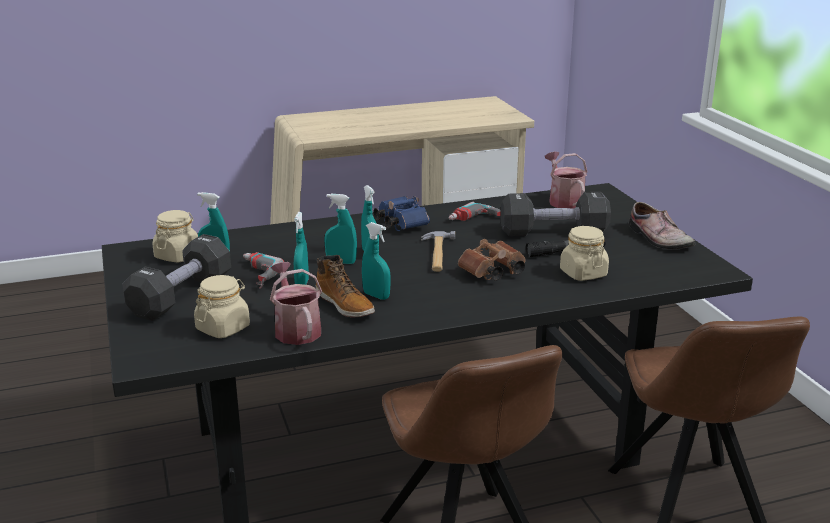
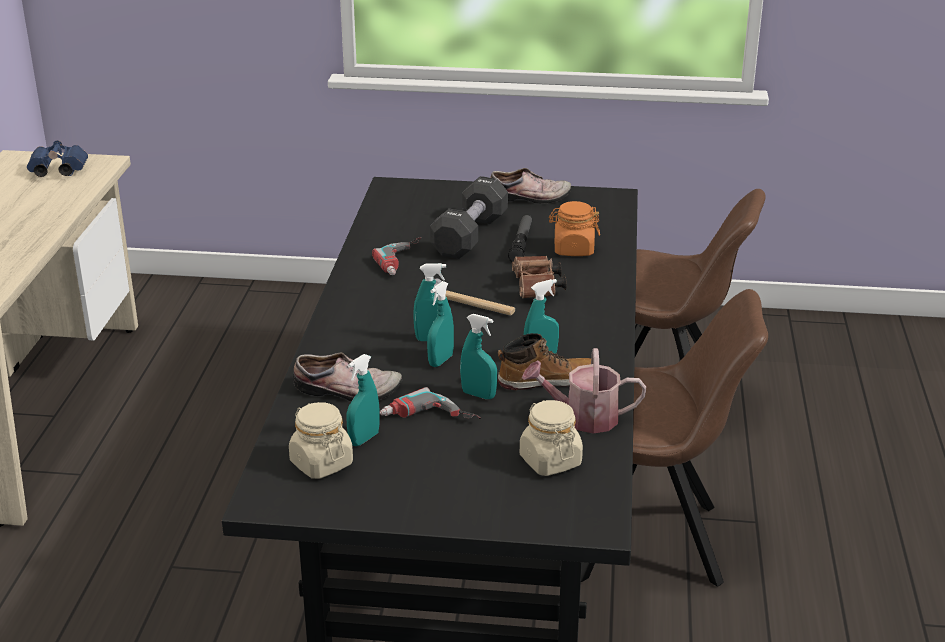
camera: 65 degrees left, 5 degrees up
(181, 296) = (445, 477): black dumbbell -> none
(274, 243) = (347, 391): none -> shoe
(400, 223) = (367, 305): blue binoculars -> blue binoculars (56, 172)
(564, 201) = (398, 209): watering can -> none
(583, 273) = (573, 249): beige jar -> orange jar

